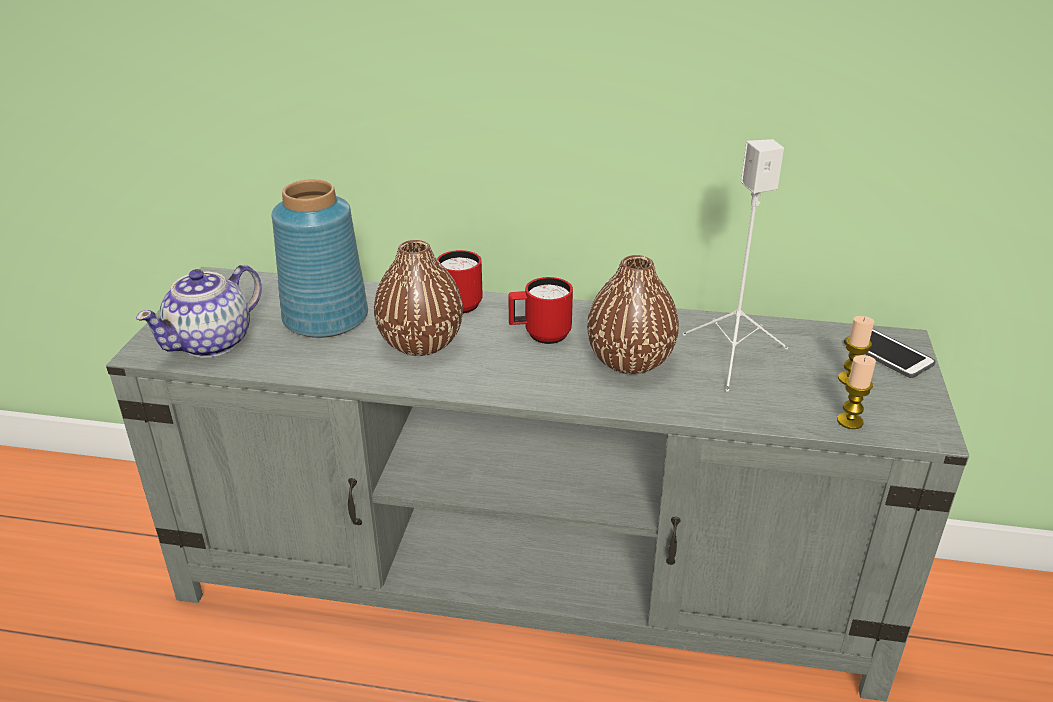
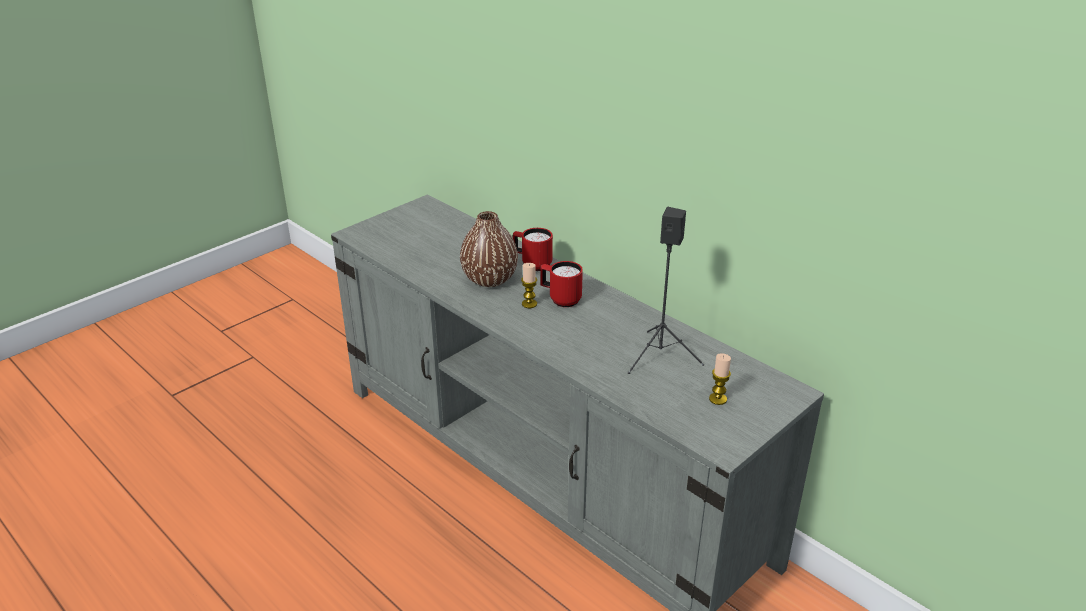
camera: 35 degrees right, 0 degrees up
(212, 342) = (388, 240): teapot -> none
(324, 318) = (456, 246): blue vase -> none
(630, 361) = (593, 333): brown vase -> none
(732, 357) = (659, 356): white speaker -> black speaker
(849, 421) = (680, 421): candle -> candle (529, 304)
(888, 354) = (768, 395): phone -> none

